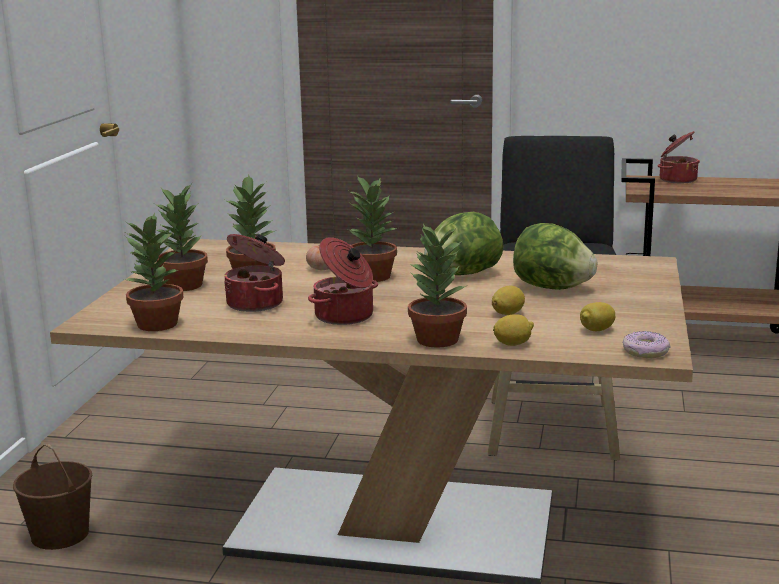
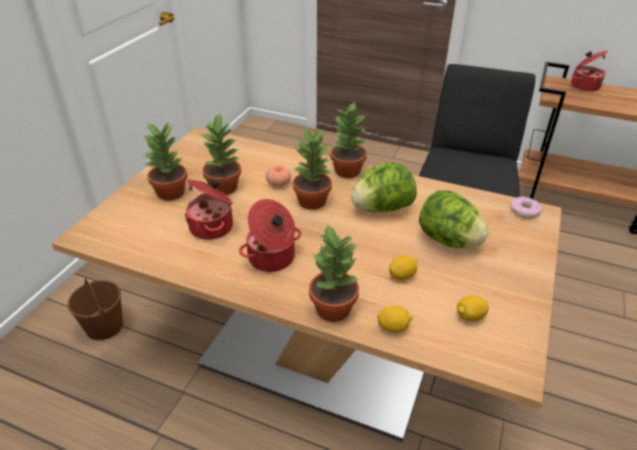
camera: 10 degrees right, 20 degrees up
(156, 324) = (129, 246): potted plant -> potted plant (347, 171)
(645, 352) = (504, 363): donut -> donut (524, 211)

